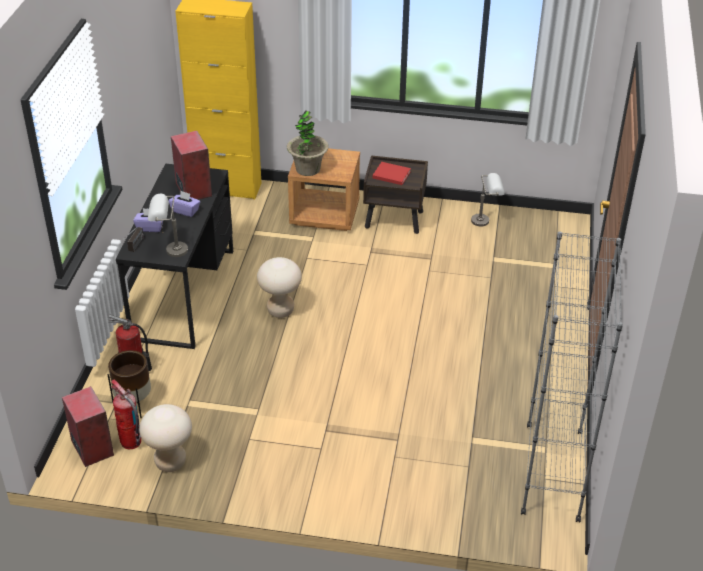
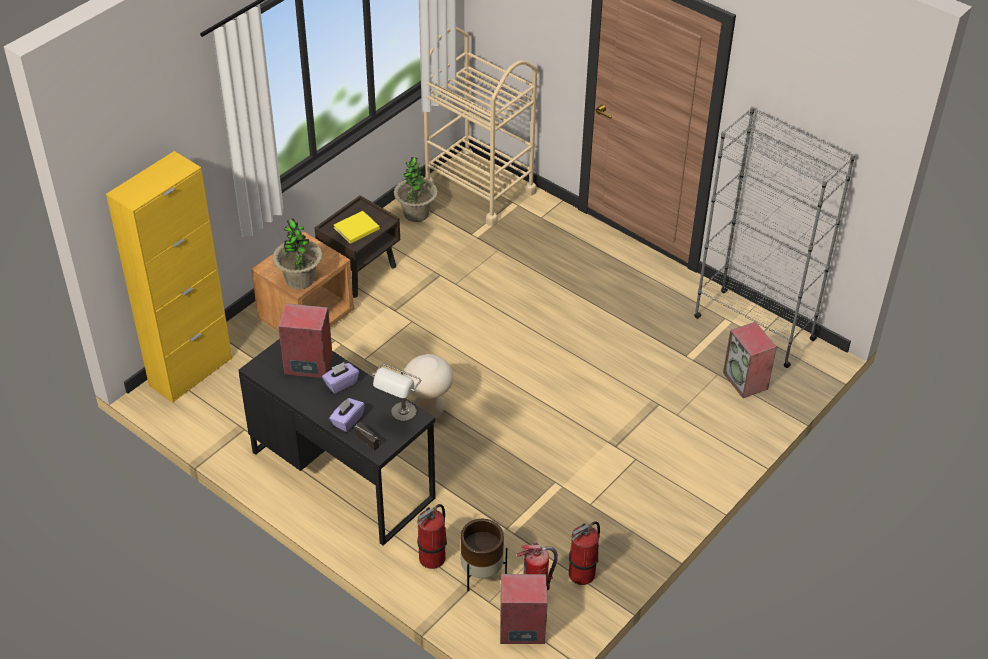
camera: 60 degrees left, 5 degrees up
(170, 462) = (582, 574): beige stool -> fire extinguisher
(390, 174) = (355, 229): red book -> yellow book
(477, 490) = (746, 381): none -> speaker
(486, 220) = (416, 213): grey table lamp -> potted plant
(550, 240) = (479, 189): none -> beige cart

